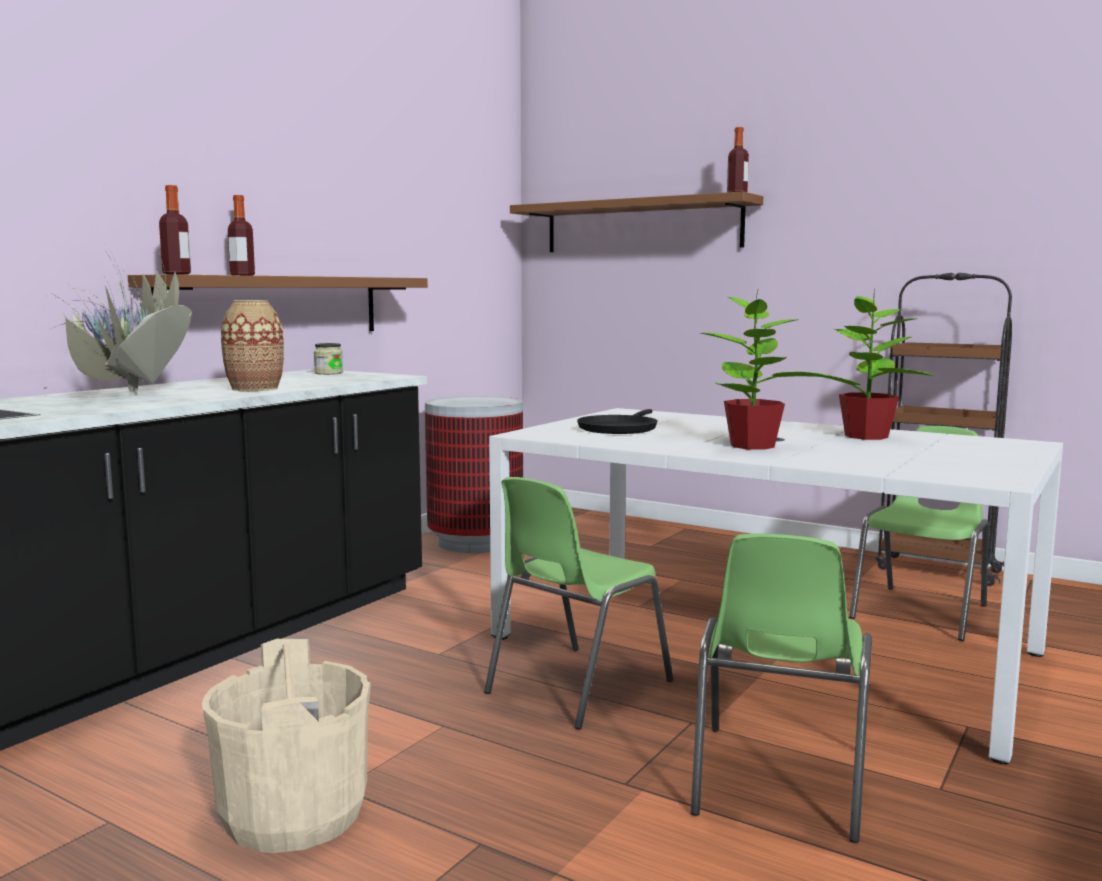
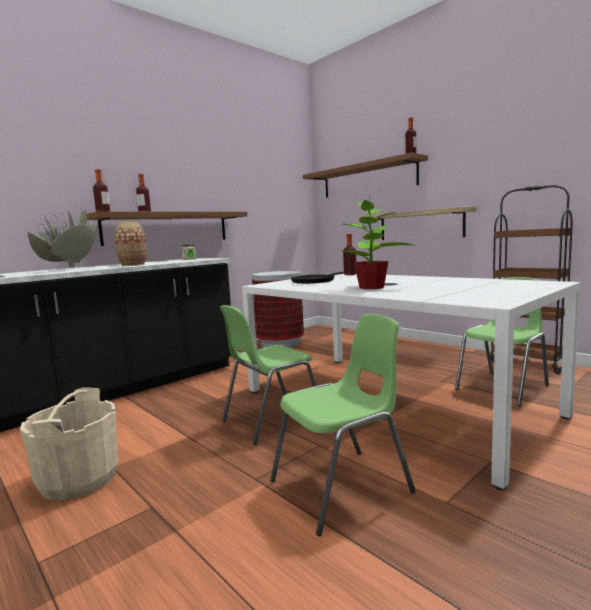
camera: 15 degrees right, 0 degrees up
(657, 413) = (350, 274): none -> bottle
(744, 320) = (420, 225): none -> shelf
(777, 782) = (343, 487): green chair -> green chair turned 150 degrees counterclockwise
(866, 436) = (450, 281): potted plant -> none

